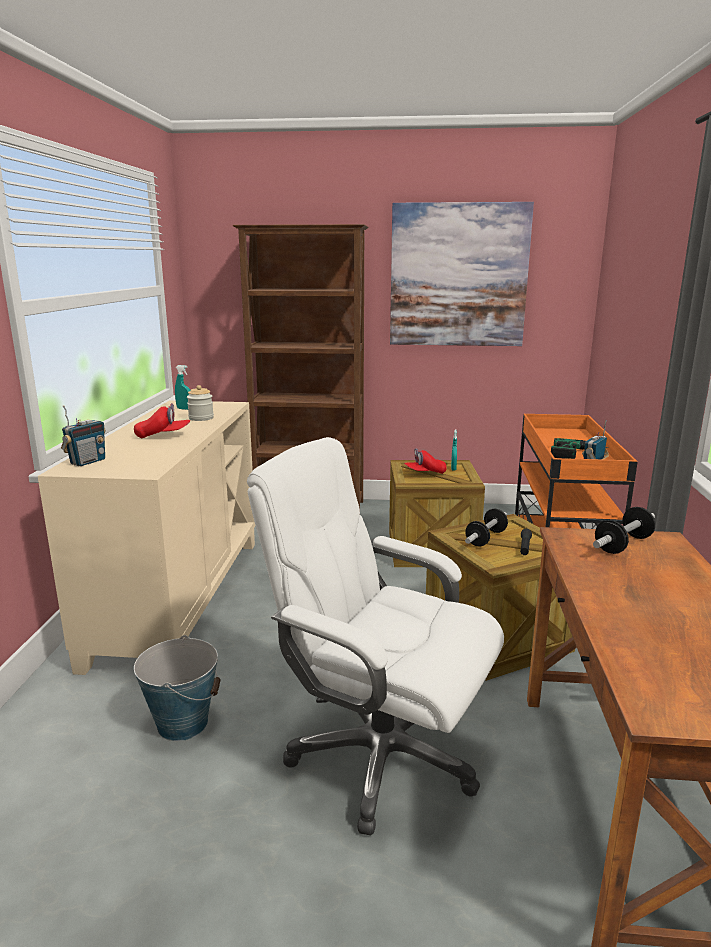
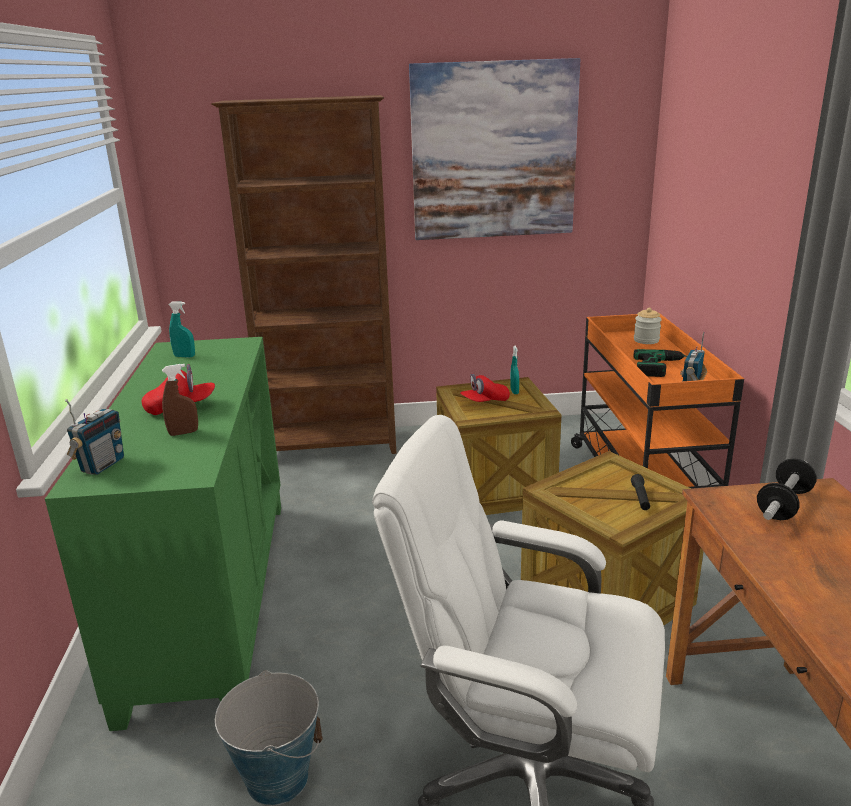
camera: 10 degrees left, 5 degrees up
(155, 449) = (183, 433): none -> brown spray bottle
(179, 597) = (210, 597): beige cabinet -> green cabinet
(201, 418) = (215, 371): jar -> jar (646, 340)
(486, 538) = (592, 491): dumbbell -> none

